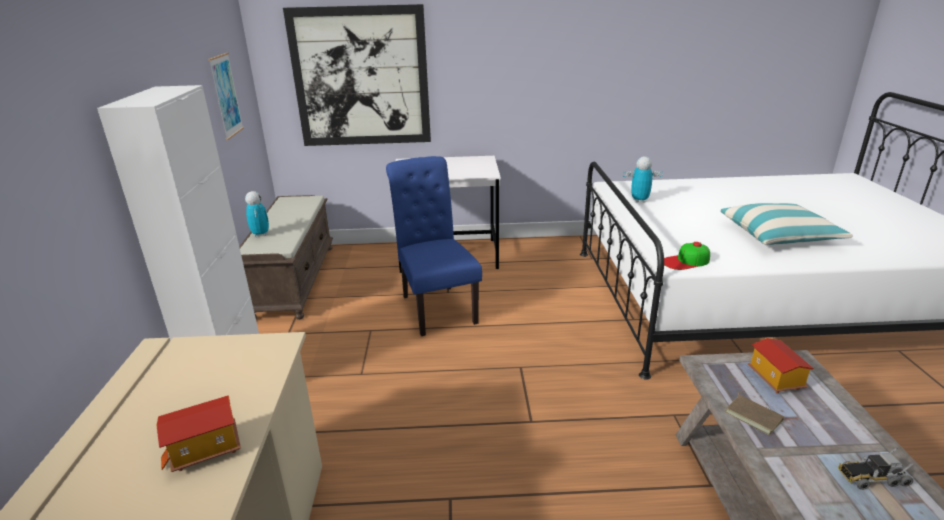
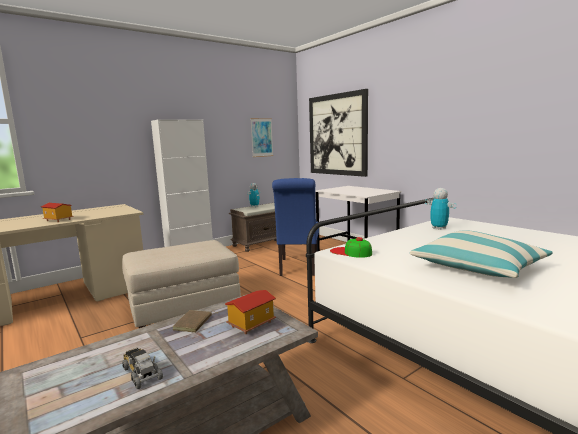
camera: 55 degrees right, 15 degrees down
(436, 306) = (298, 268): blue chair -> blue chair turned 150 degrees clockwise
(438, 441) = (184, 303): none -> beige ottoman

